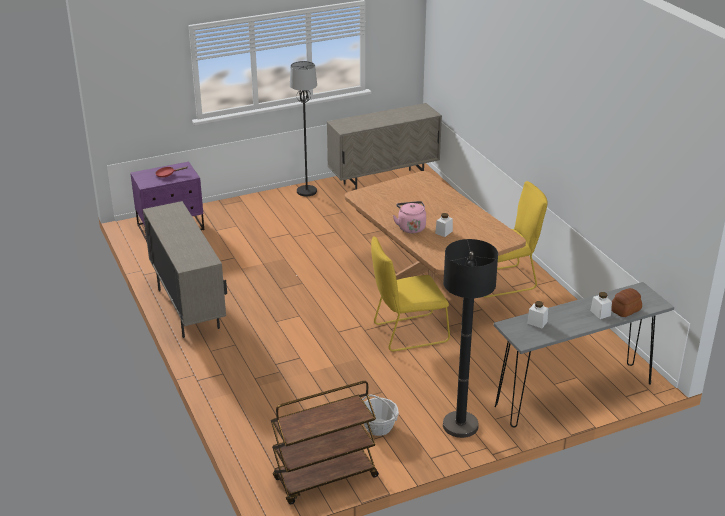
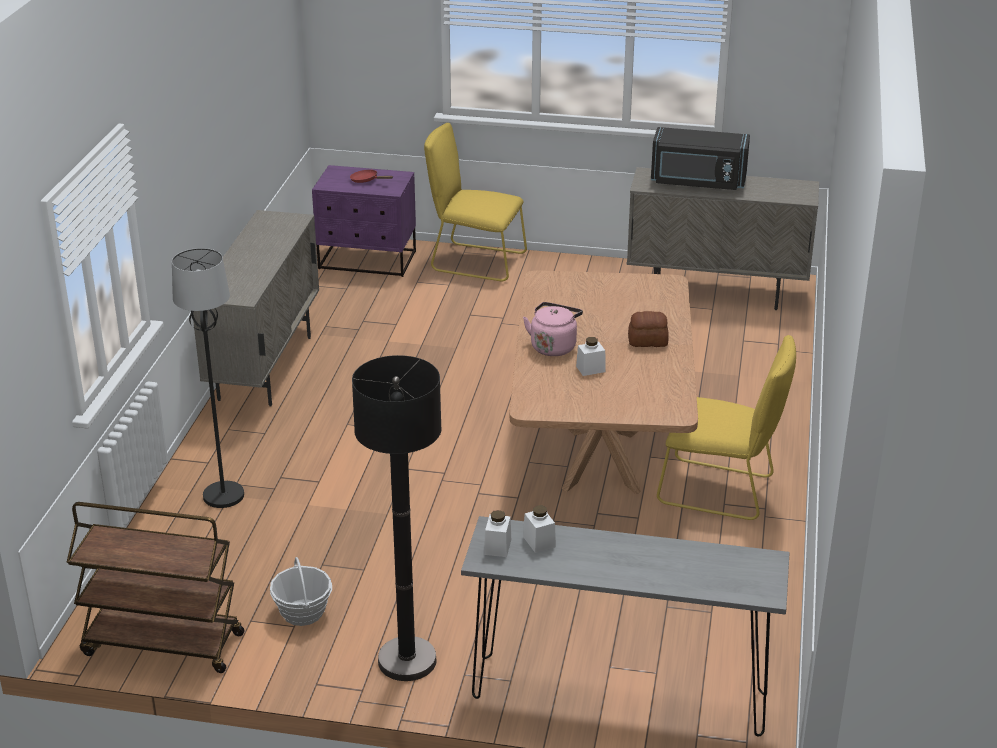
camera: 35 degrees right, 0 degrees up
(306, 191) = (594, 269): black floor lamp -> black floor lamp (224, 495)
(368, 120) = (698, 182): none -> black microwave
(407, 333) = (491, 508): yellow chair -> yellow chair (474, 261)
(600, 313) = (652, 568): white jar -> white jar (497, 547)
(625, 310) = (697, 580): bread -> bread (647, 341)

